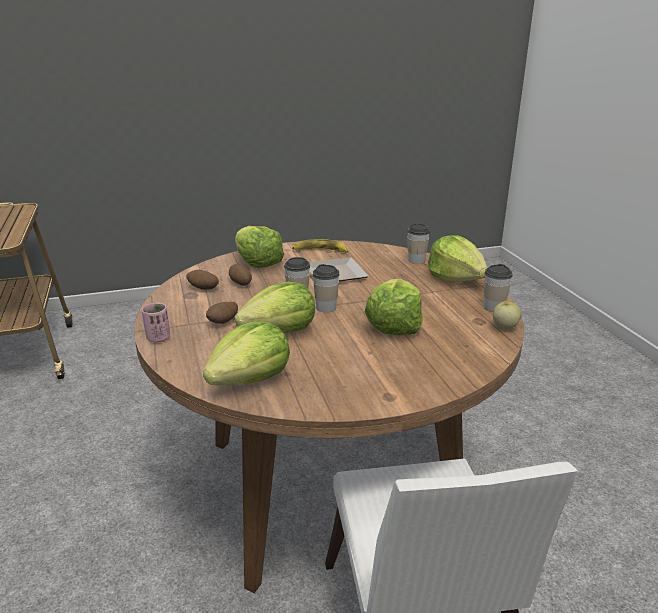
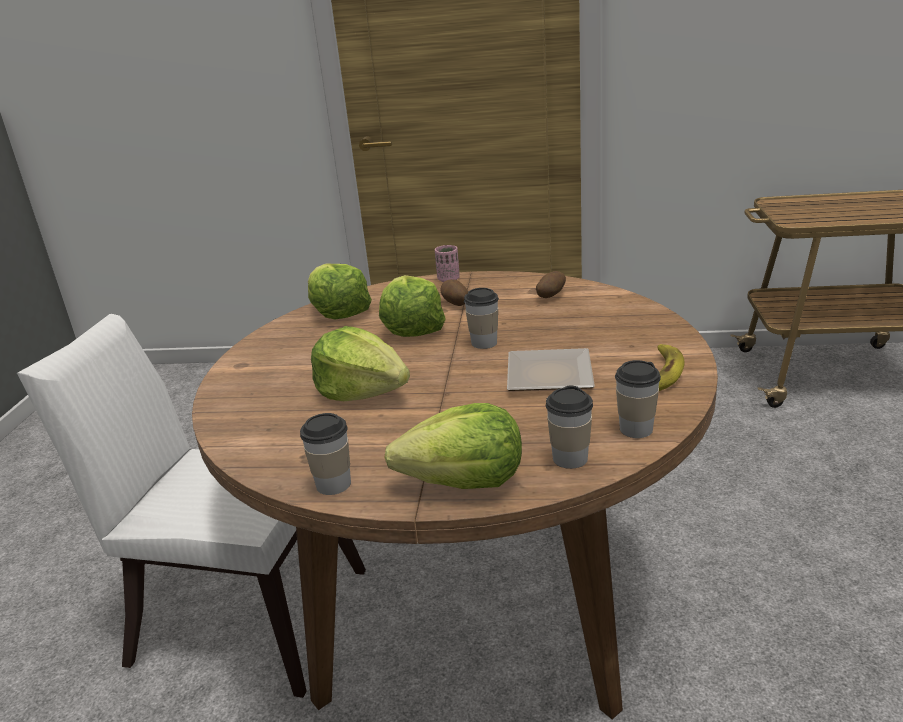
camera: 115 degrees right, 0 degrees up
(240, 284) = (553, 314): potato -> none
(257, 262) = (623, 327): lettuce -> none
(326, 307) = (445, 357): cup -> cup (636, 429)
(504, 327) = (274, 473): apple -> none

